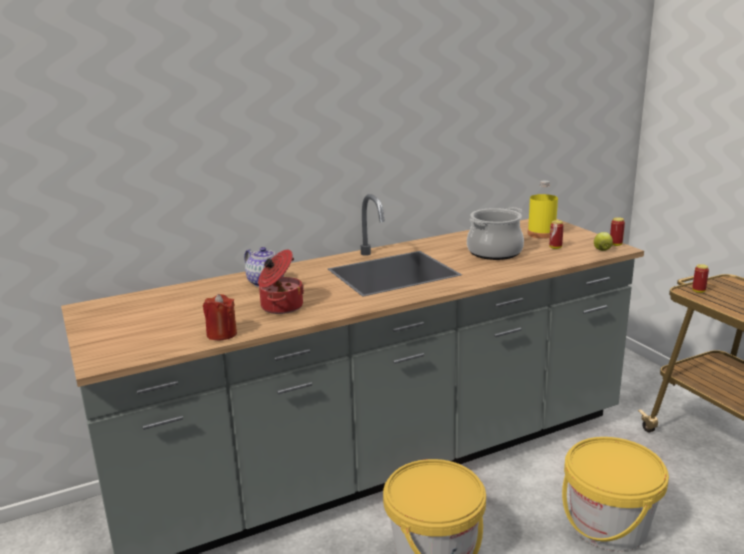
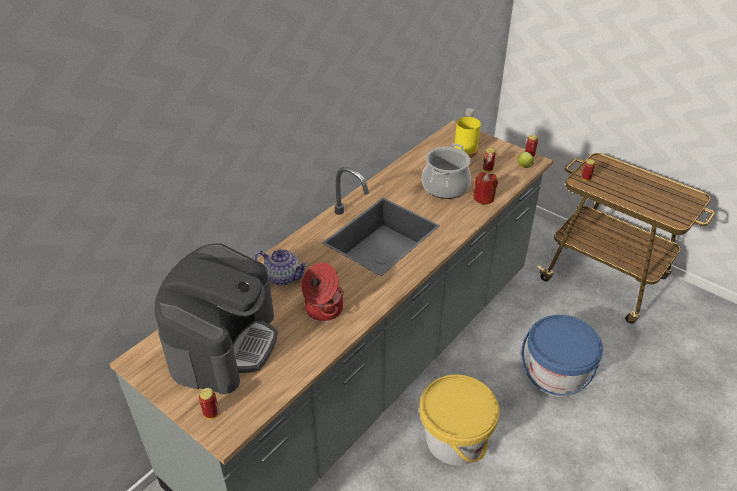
camera: 25 degrees left, 20 degrees up
(102, 349) = (211, 413): none -> can
(166, 311) = (223, 343): none -> coffee machine
(222, 334) = (302, 361): red candle -> red candle (483, 198)
(608, 526) = (555, 376): yellow bucket -> blue bucket

